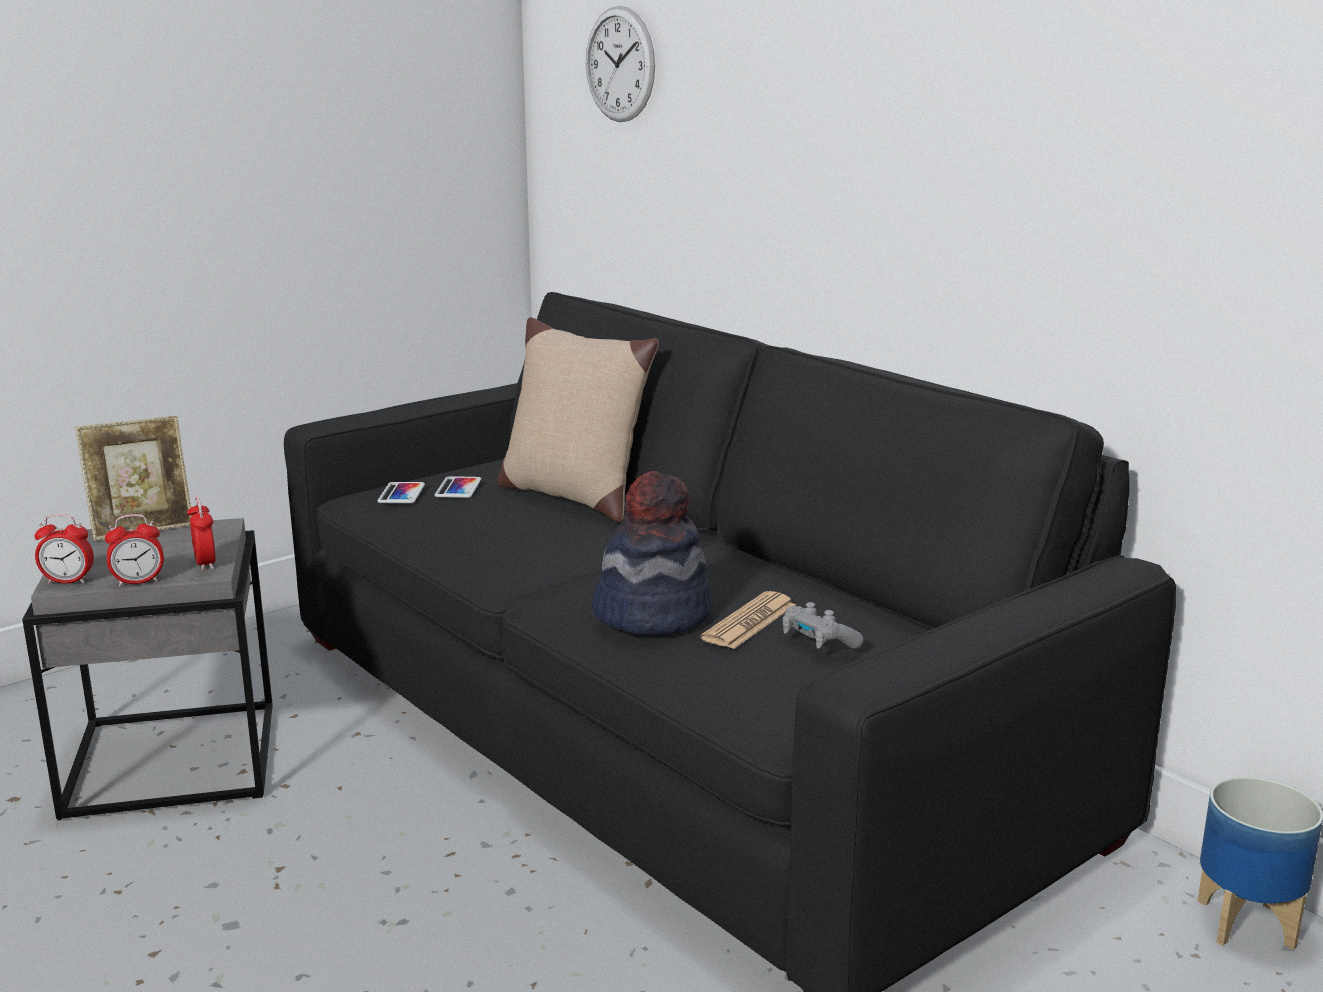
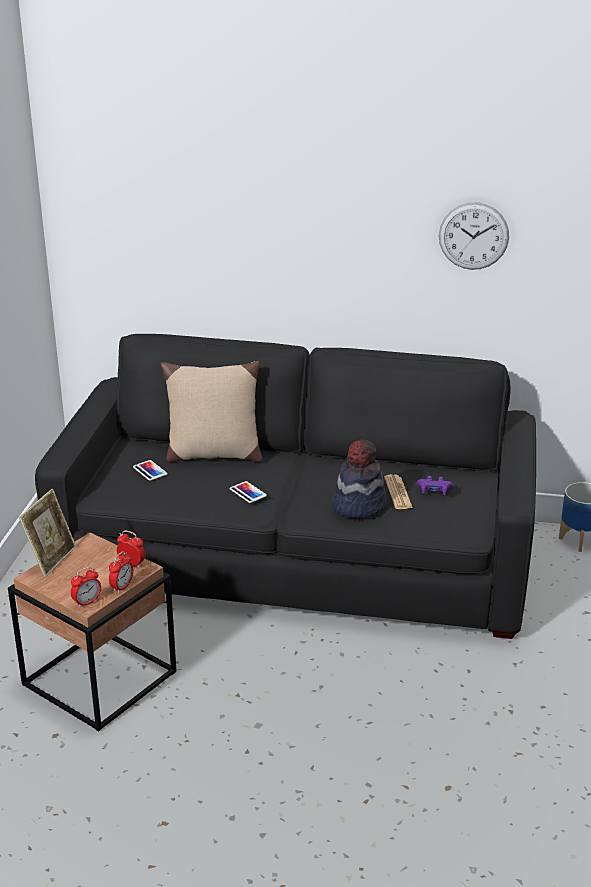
camera: 40 degrees left, 10 degrees up
(175, 758) = (99, 677): grey side table -> brown side table
(401, 493) = (124, 485): phone -> phone (248, 492)
(620, 64) = (142, 193): wall clock -> wall clock (473, 236)
(818, 642) = (434, 491): grey game controller -> purple game controller

